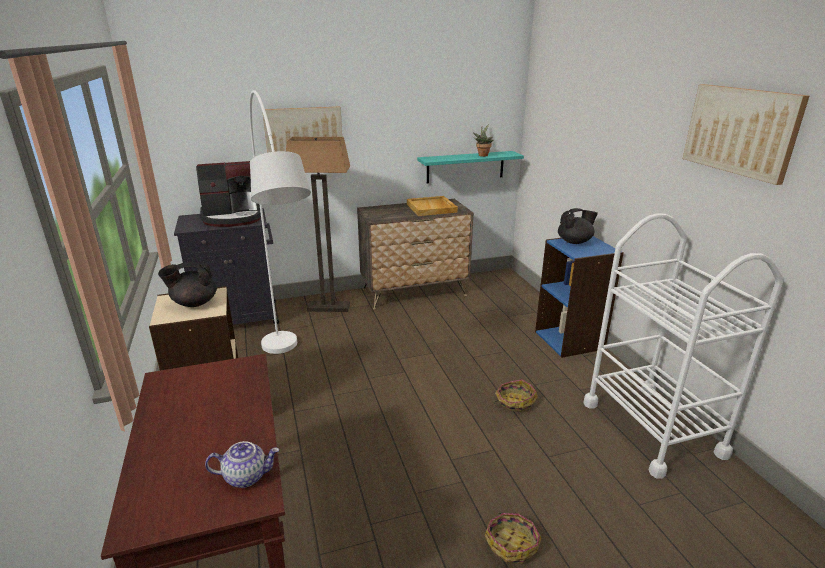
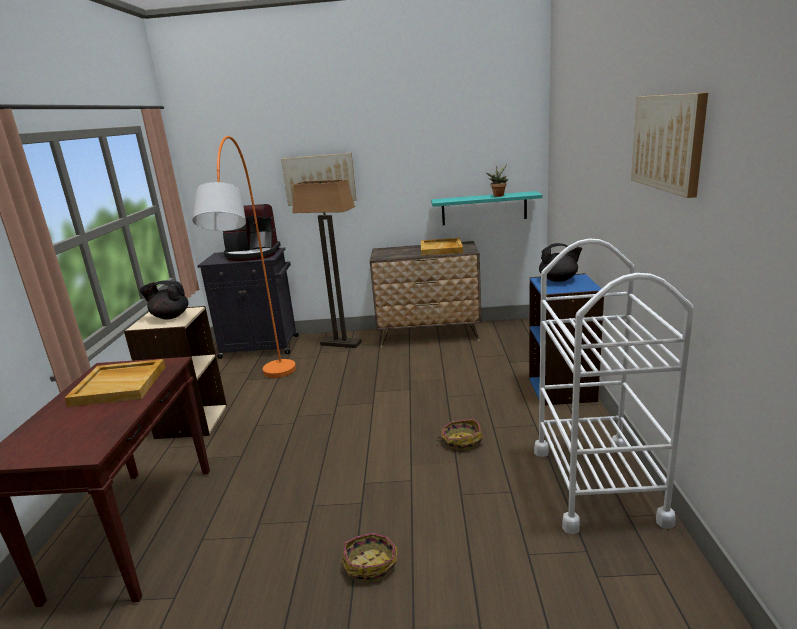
camera: 20 degrees right, 5 degrees down
(210, 401) = (120, 385): none -> beige tray
(246, 476) = (95, 437): teapot -> none
(292, 380) = (271, 400): white floor lamp -> orange floor lamp

